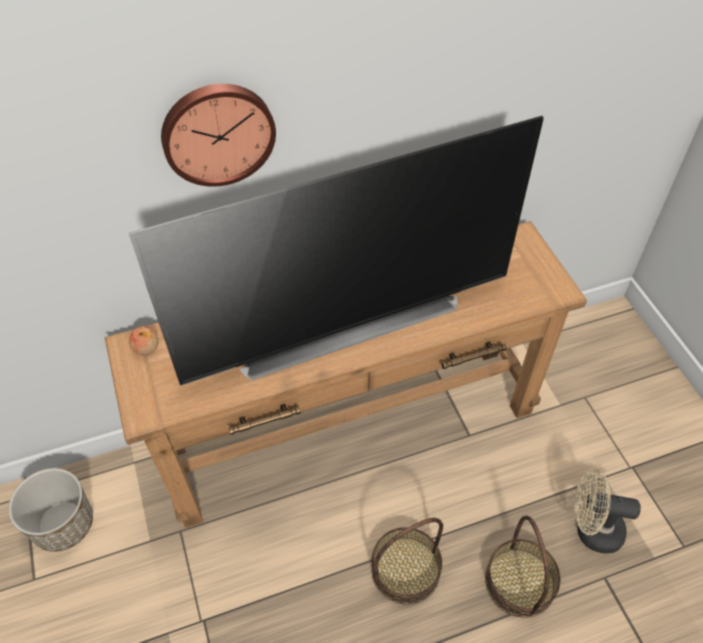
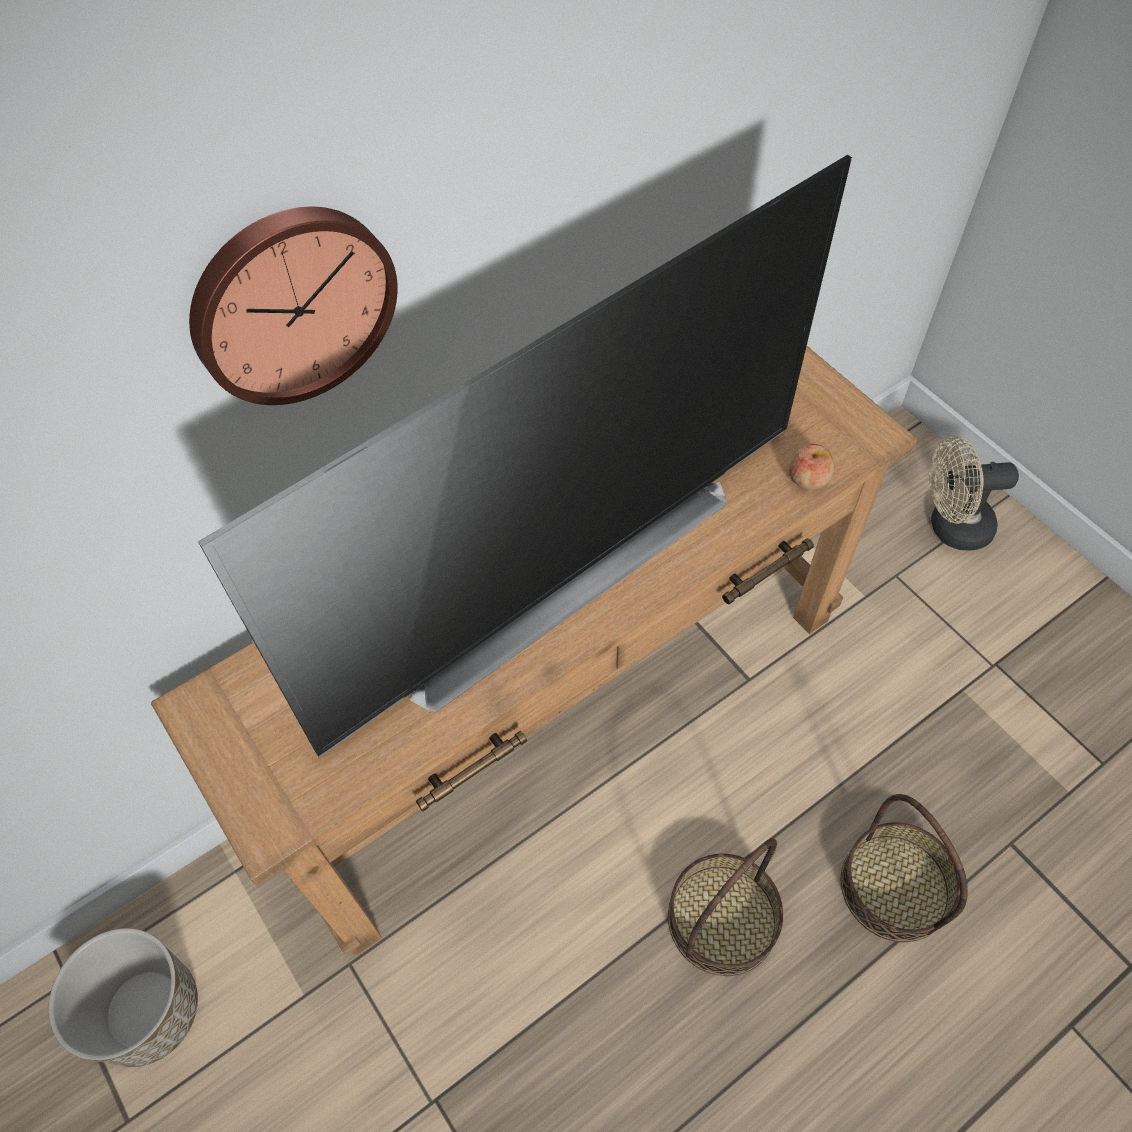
camera: 15 degrees left, 5 degrees up
(146, 347) = (232, 702): apple -> apple (808, 478)
(591, 530) = (969, 776): beige fan -> beige fan (950, 527)

